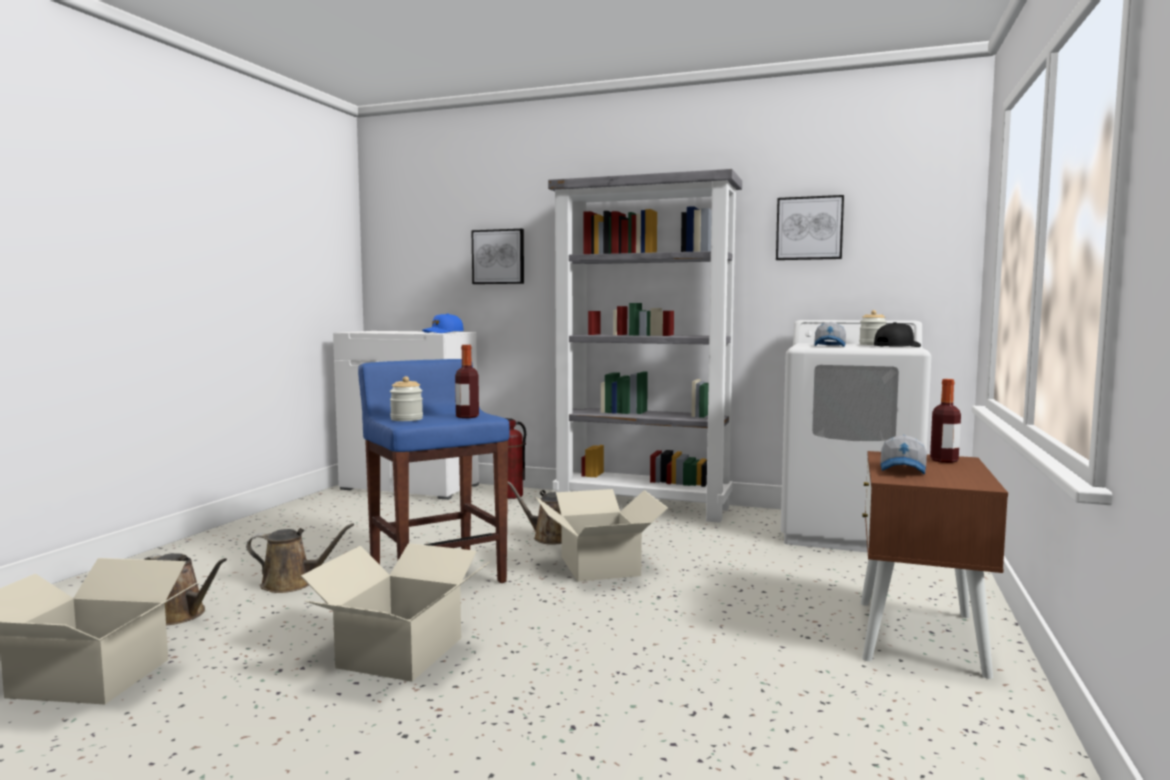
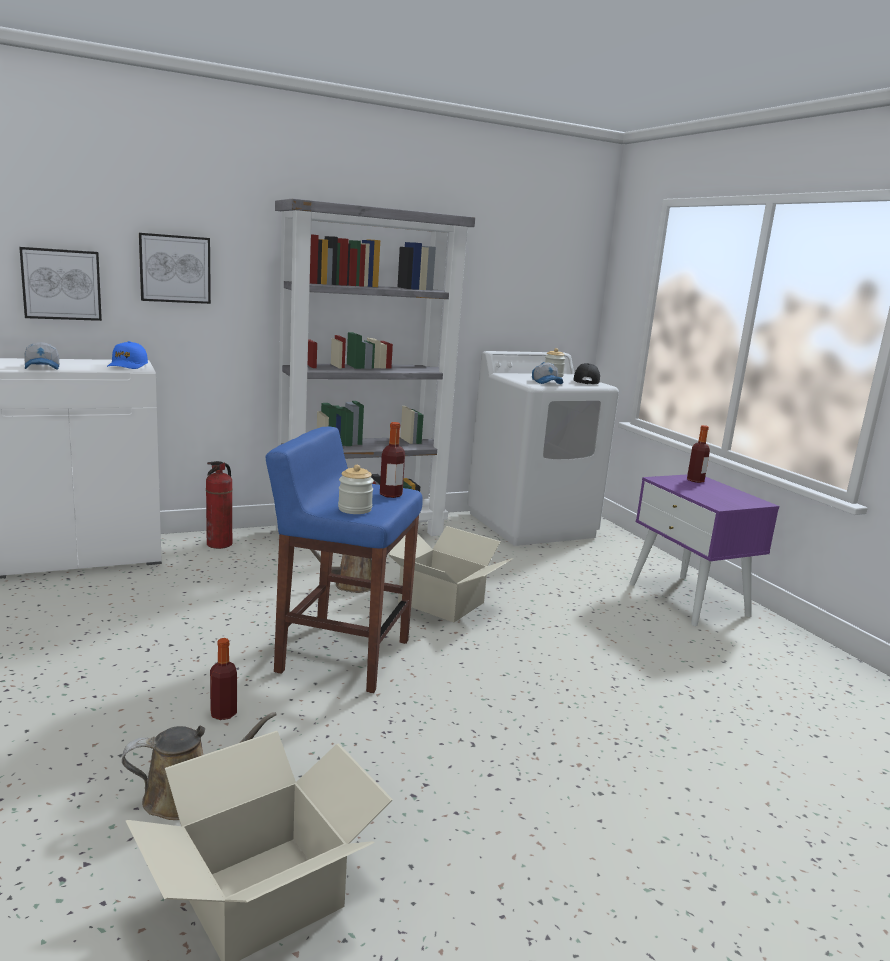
camera: 45 degrees left, 10 degrees up
(292, 584) = (223, 713): brown watering can -> bottle
(399, 652) = (464, 736): cardboard box -> none
(809, 228) = (493, 269): picture -> picture (61, 284)
(904, 470) = (703, 495): cap -> cap (43, 368)
(920, 637) = (689, 599): brown nightstand -> purple nightstand

